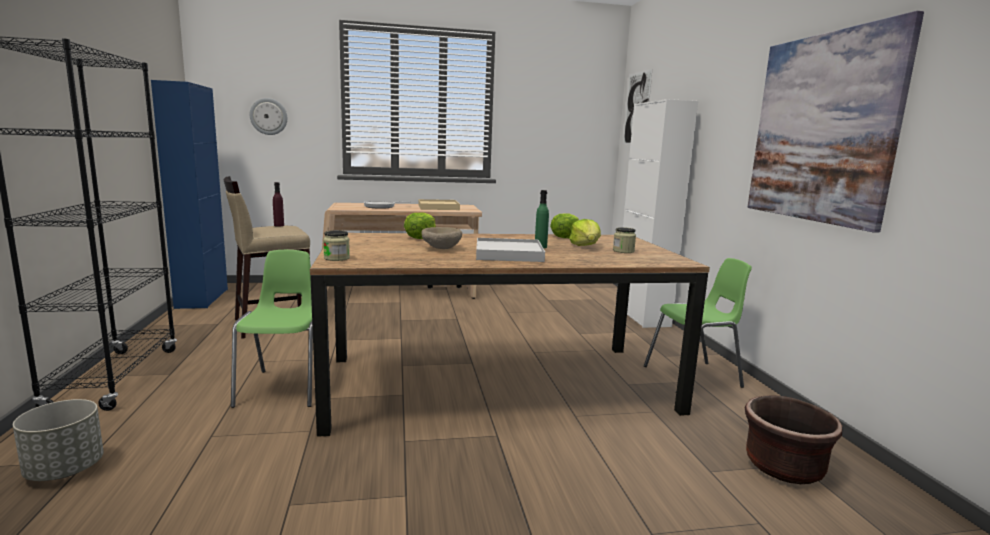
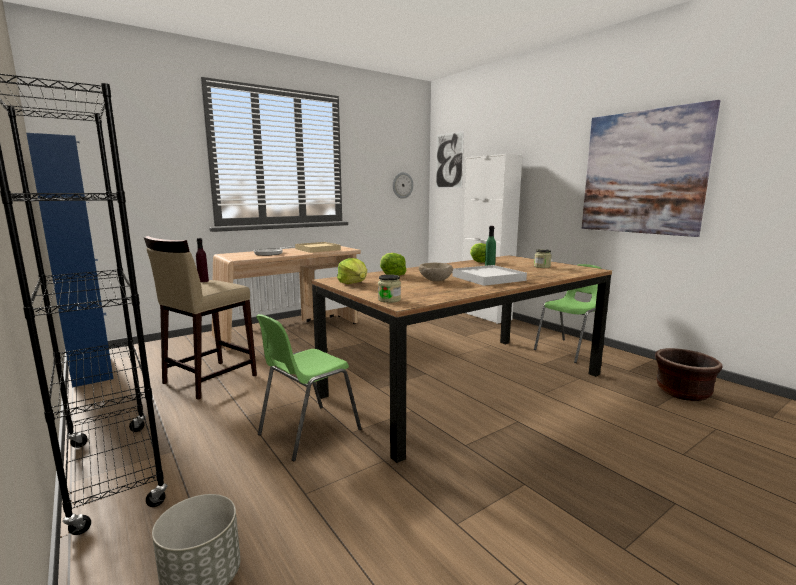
camera: 25 degrees left, 0 degrees up
(268, 116) = (133, 172): wall clock -> wall clock (402, 185)
(284, 387) = (308, 432): green chair -> green chair turned 105 degrees counterclockwise
(585, 246) = (512, 266): lettuce -> lettuce (354, 283)

